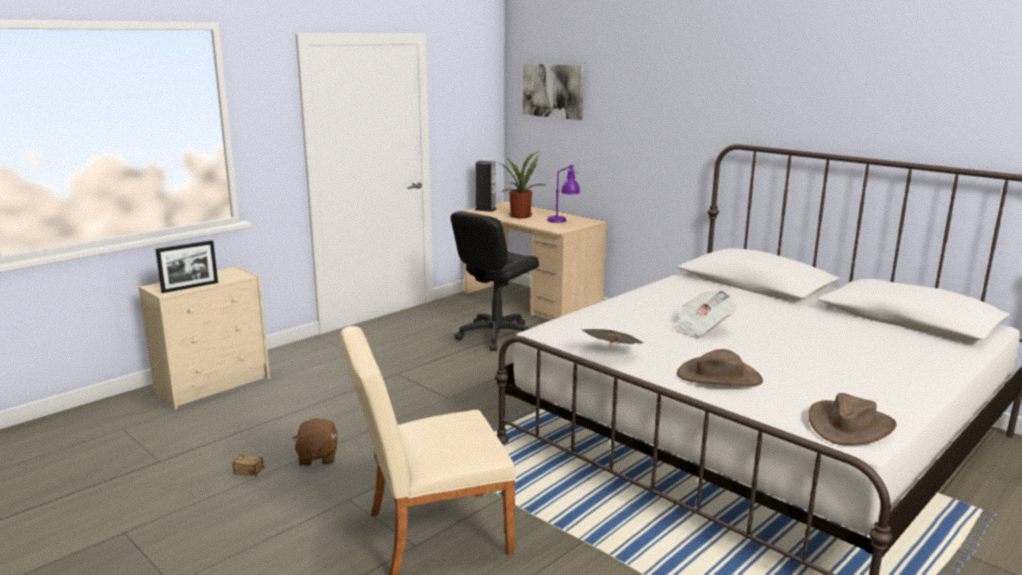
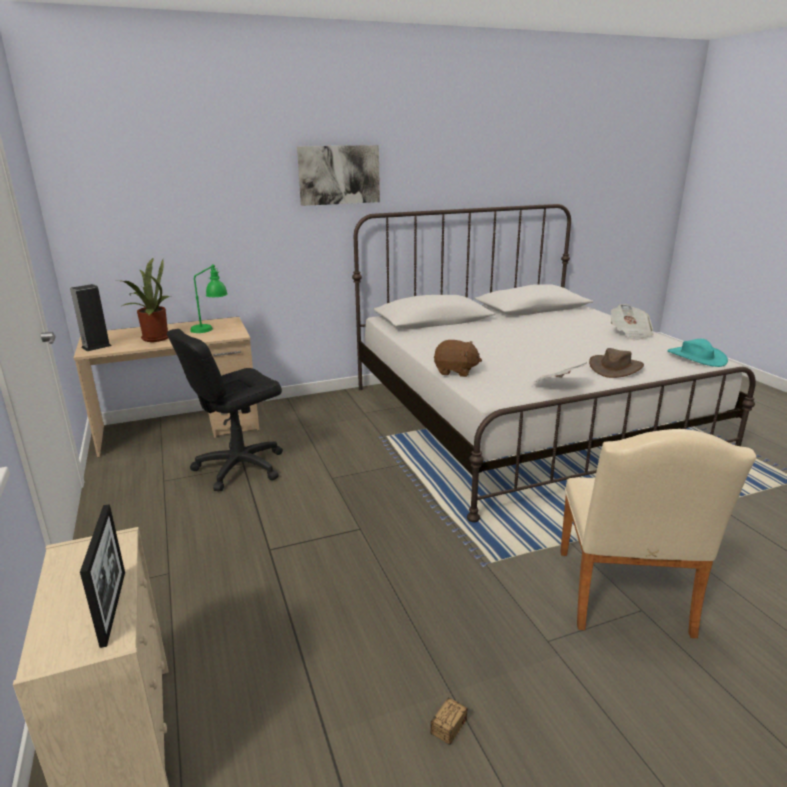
camera: 65 degrees left, 5 degrees up
(317, 457) = (442, 653): brown plush toy -> brown plush toy (455, 371)
(496, 336) = (239, 467): black office chair -> black office chair turned 75 degrees clockwise
(553, 90) = (131, 186): picture -> picture (339, 175)
(563, 222) = (211, 328): purple table lamp -> green table lamp
(700, 329) = (520, 352): newspaper -> newspaper (630, 334)
(850, 425) = (696, 357): brown hat -> turquoise hat

